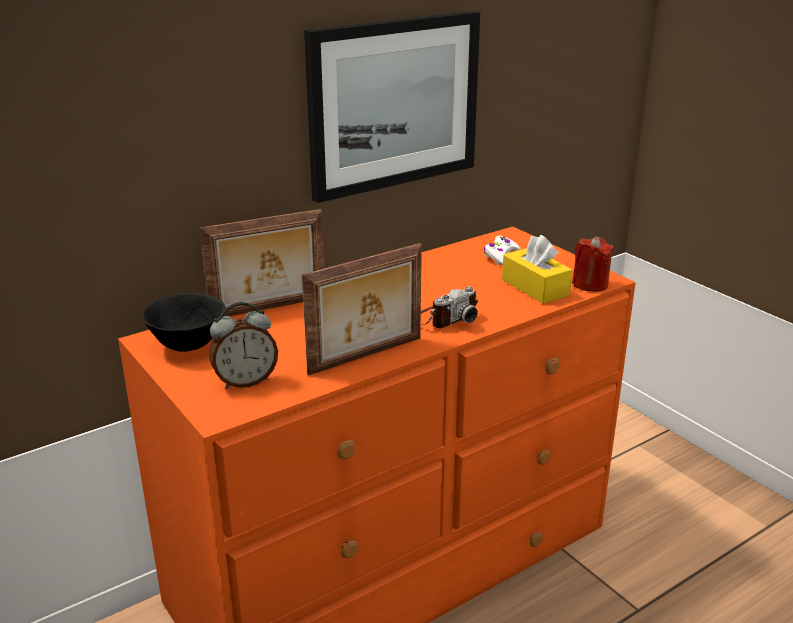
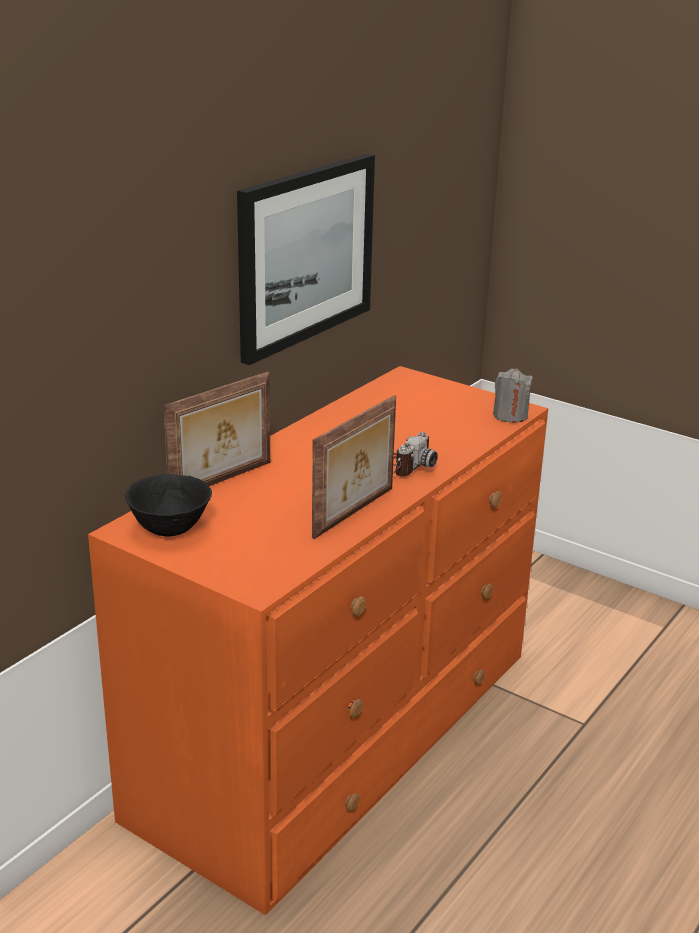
camera: 20 degrees left, 0 degrees up
(245, 381) = (258, 554): alarm clock -> none
(500, 255) = (409, 397): white game controller -> none
(535, 287) = (463, 425): yellow tissue box -> none
(590, 284) = (510, 416): red candle -> grey candle

